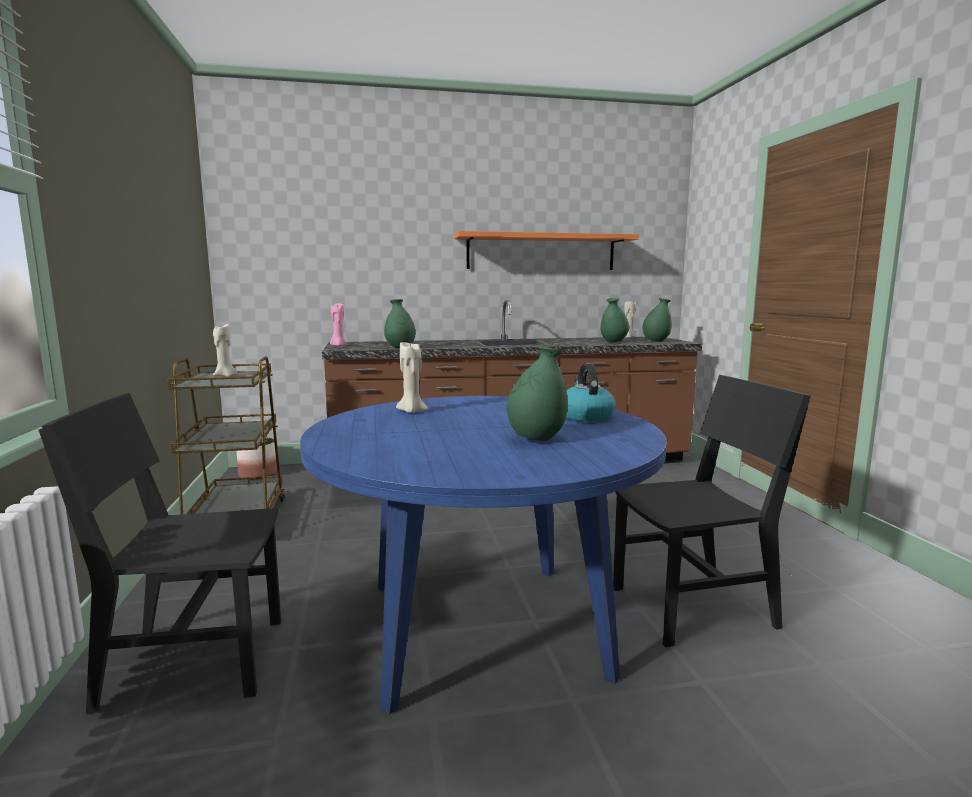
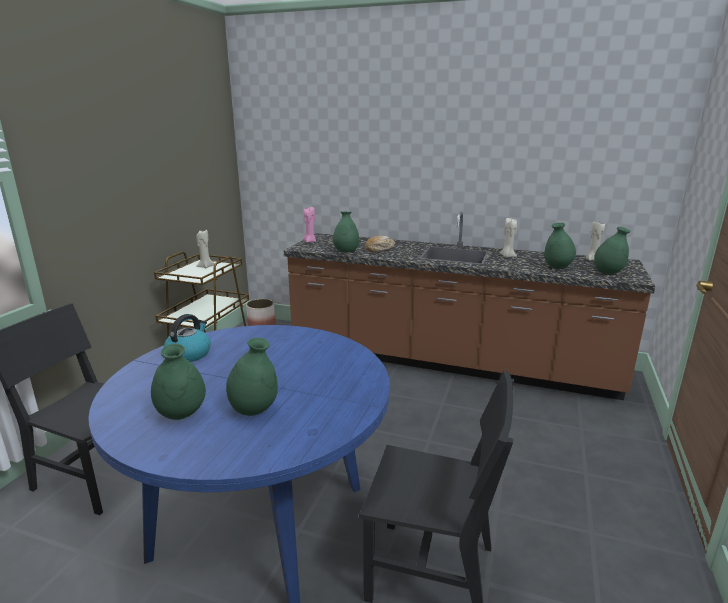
camera: 30 degrees right, 10 degrees up
(411, 411) = (240, 344): beige candle -> beige candle (507, 256)
(430, 344) = (380, 249): none -> bread
(466, 453) = (181, 414): none -> green vase
(541, 252) = (508, 163): orange shelf -> none
(585, 416) = (345, 386): kettle -> kettle (189, 354)

